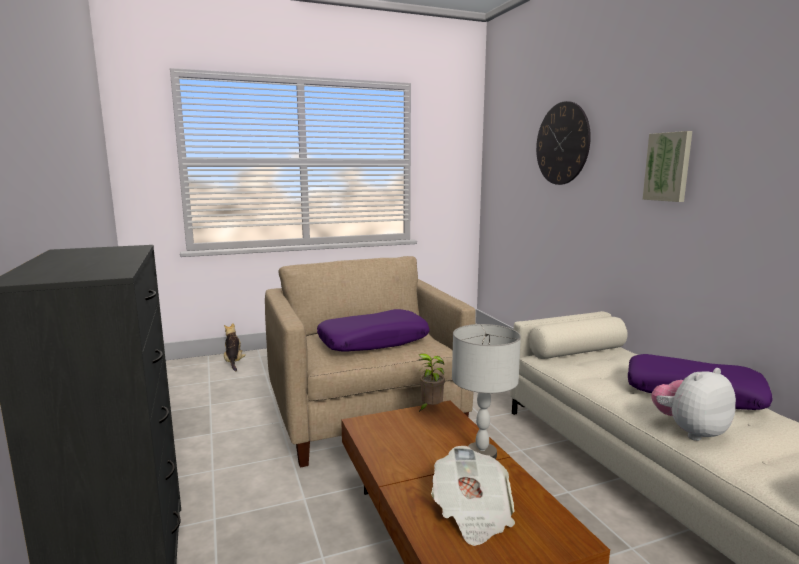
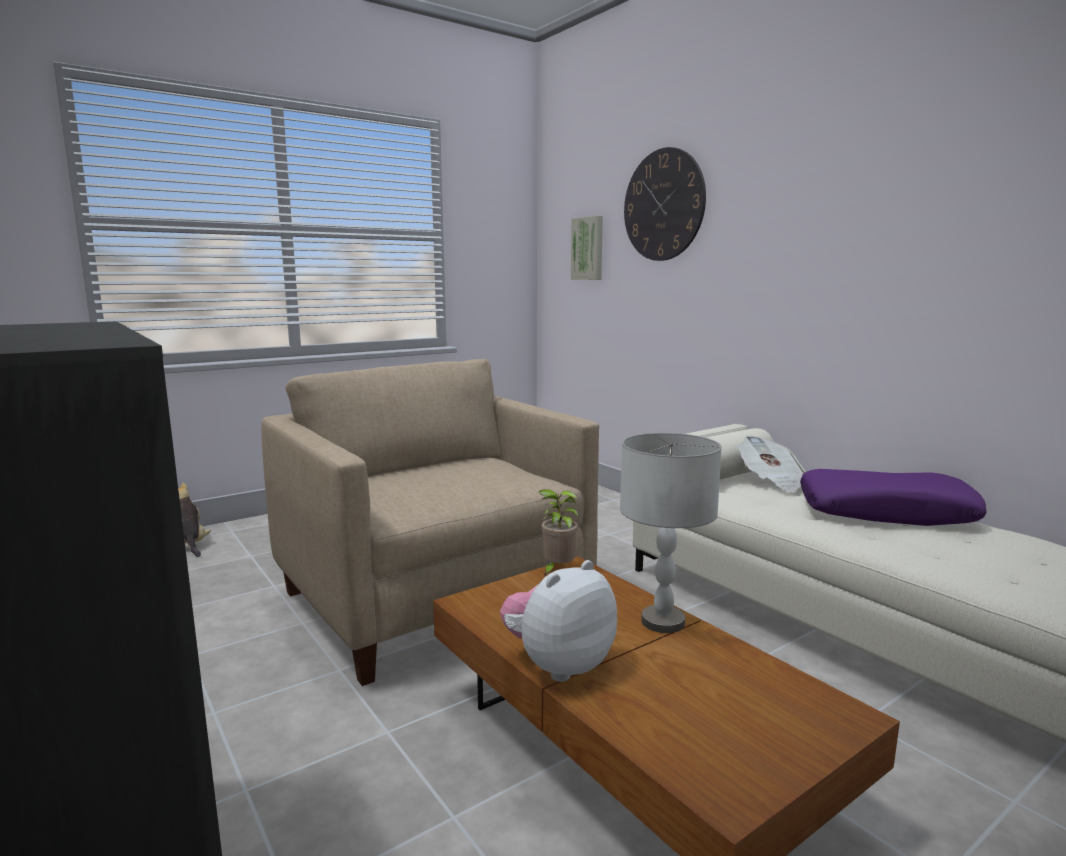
camera: 15 degrees left, 0 degrees up
(373, 341) = (454, 482): purple pillow -> none
(472, 514) = (698, 705): newspaper -> newspaper (772, 482)
(668, 167) = (821, 227): picture -> picture (588, 248)
(689, 431) = (914, 556): plush toy -> plush toy (558, 665)

